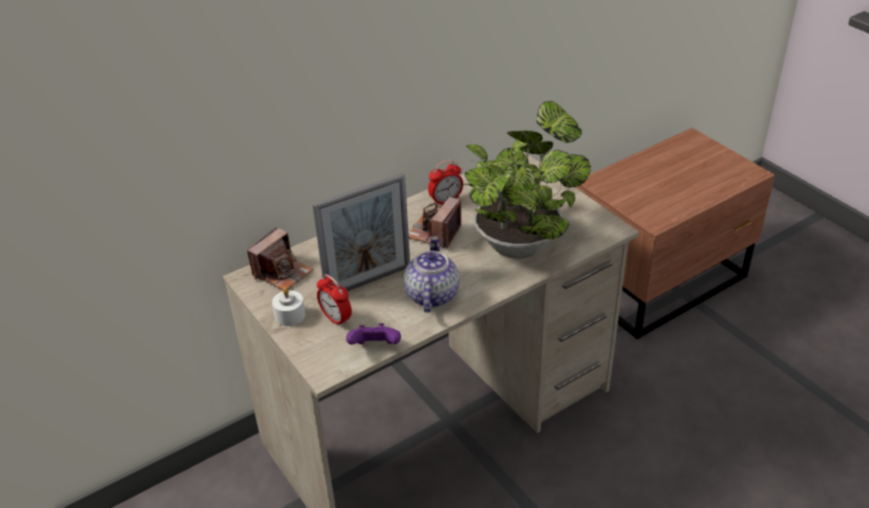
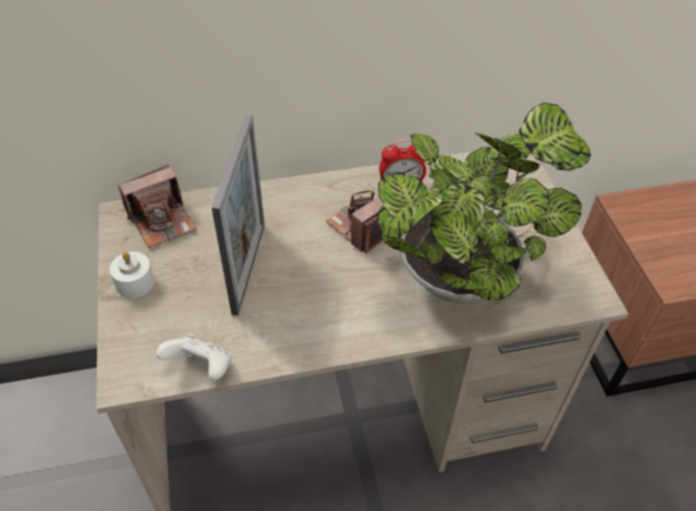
camera: 20 degrees right, 10 degrees up
(336, 319) = (182, 307): alarm clock -> none
(368, 281) = (249, 267): picture frame -> picture frame turned 75 degrees counterclockwise
(375, 348) = (201, 368): purple game controller -> white game controller
(431, 295) = (310, 314): teapot -> none

